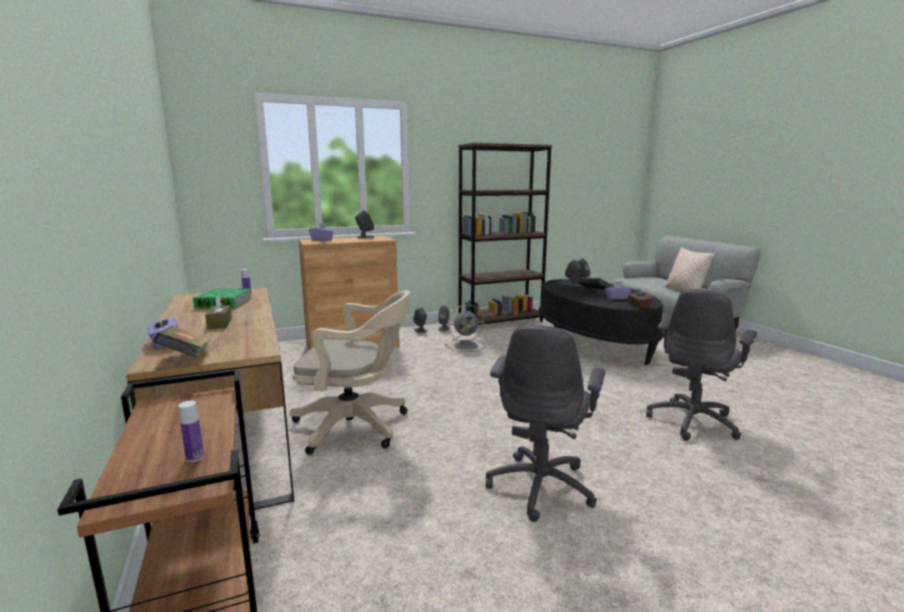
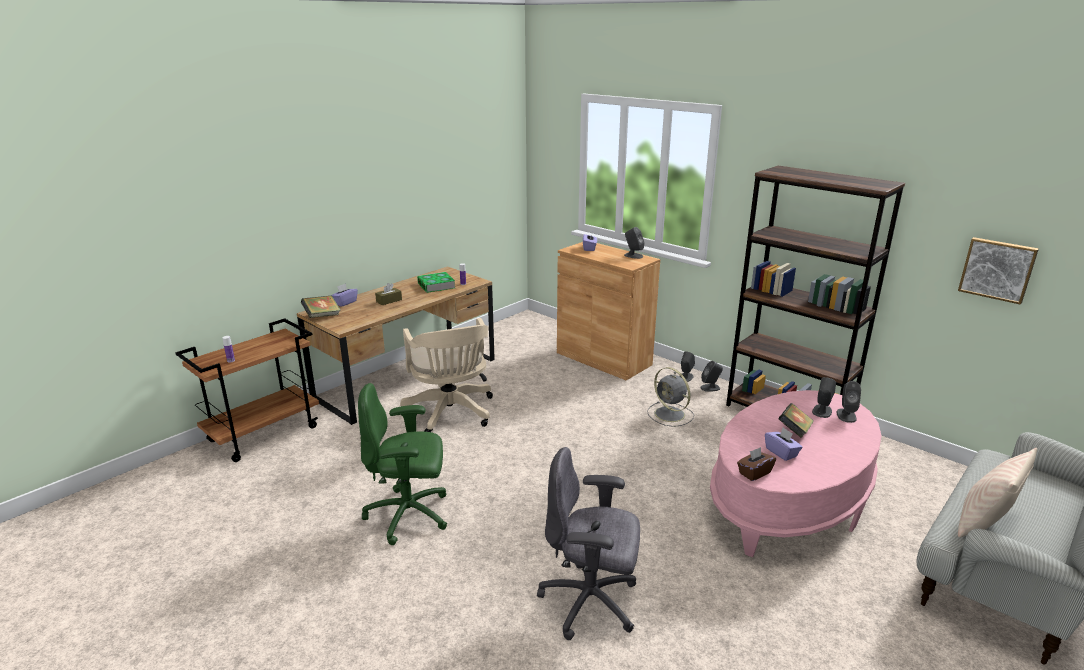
camera: 65 degrees right, 10 degrees up
(541, 486) = (409, 515): grey office chair -> green office chair
(577, 190) = (997, 269): none -> picture
(593, 343) = (789, 501): black coffee table -> pink coffee table

